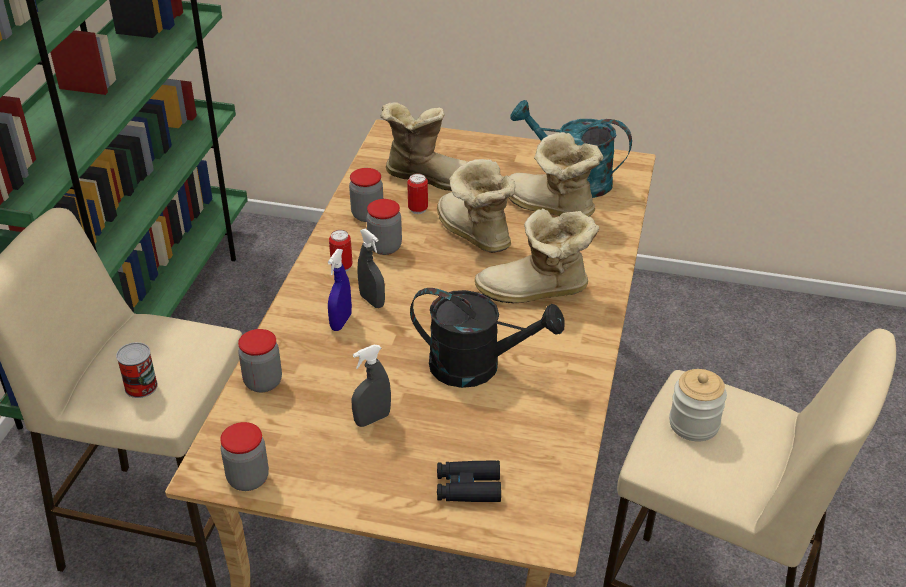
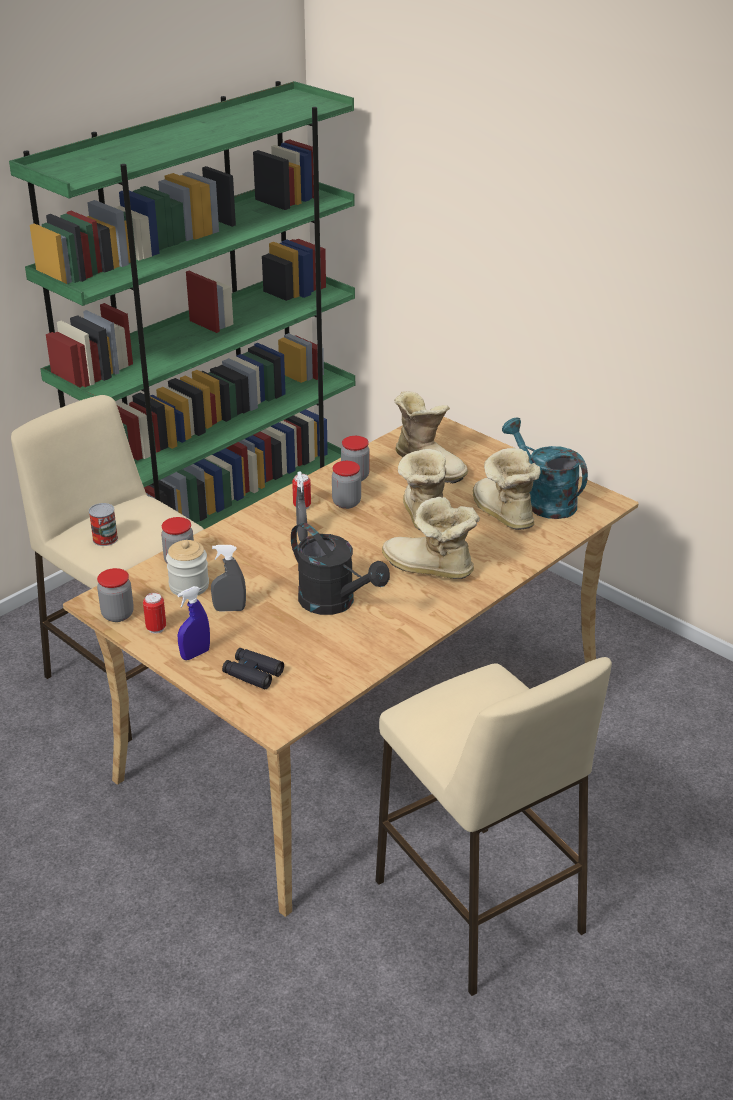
camera: 30 degrees right, 5 degrees down
(341, 322) = (267, 542): blue spray bottle -> blue spray bottle (195, 654)
(418, 209) = (397, 484): can -> can (156, 628)
(694, 424) = (464, 699): jar -> jar (189, 586)

